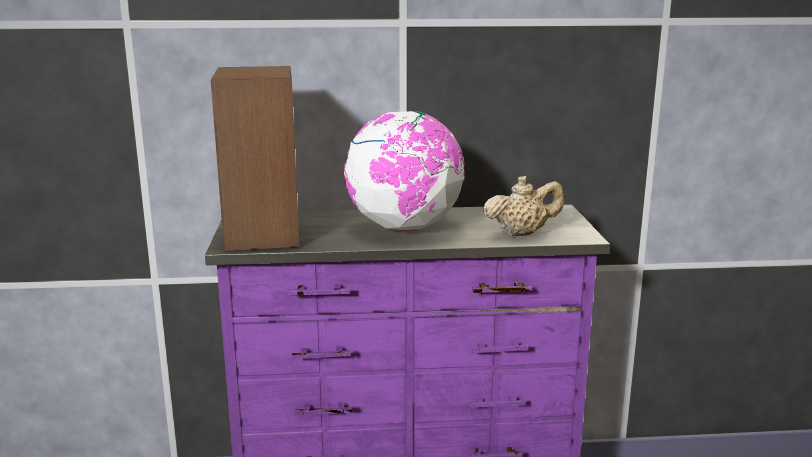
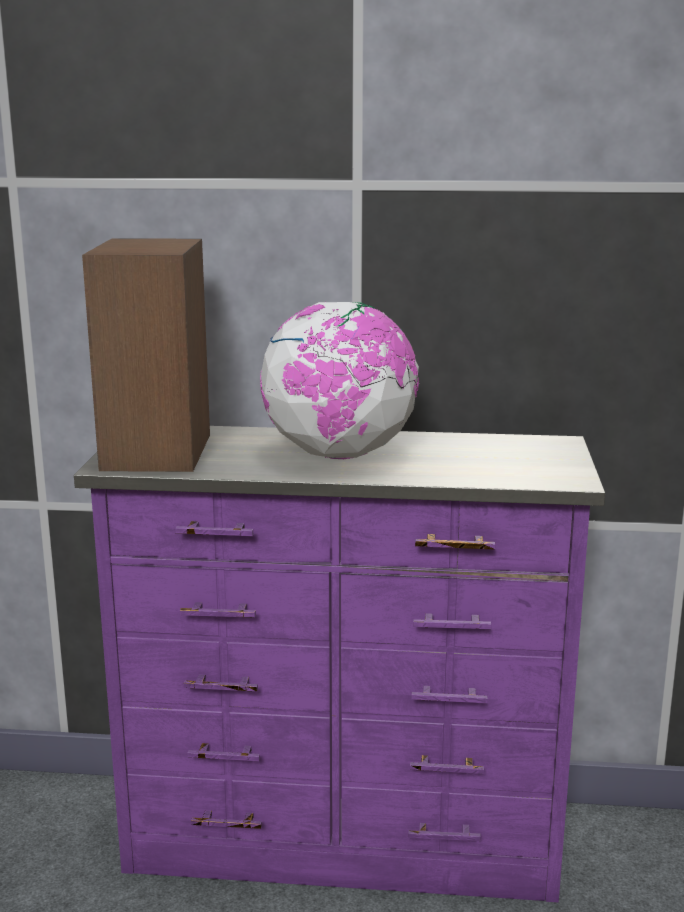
camera: 10 degrees right, 0 degrees up
(522, 234) = (491, 472): beige teapot -> none

